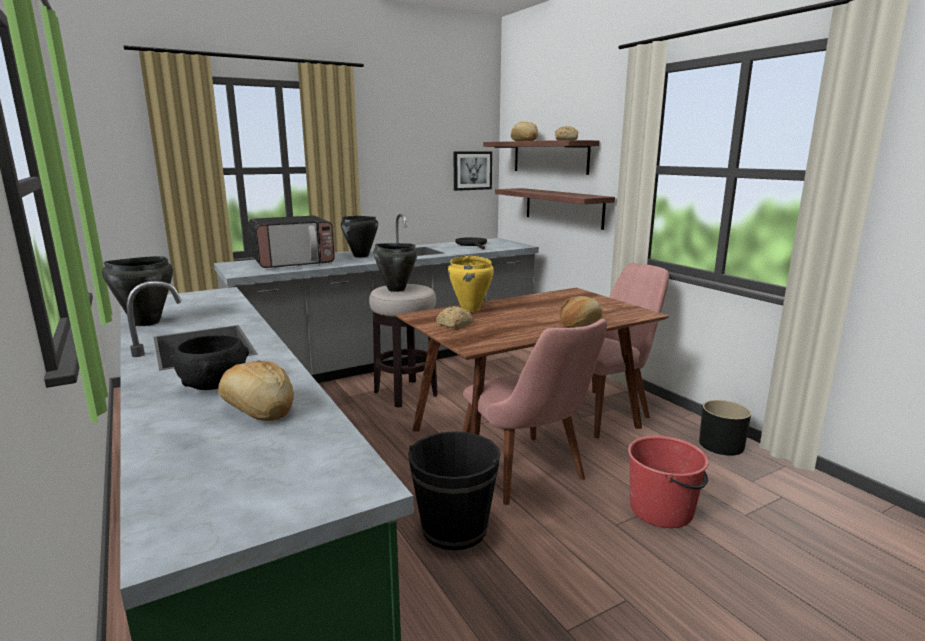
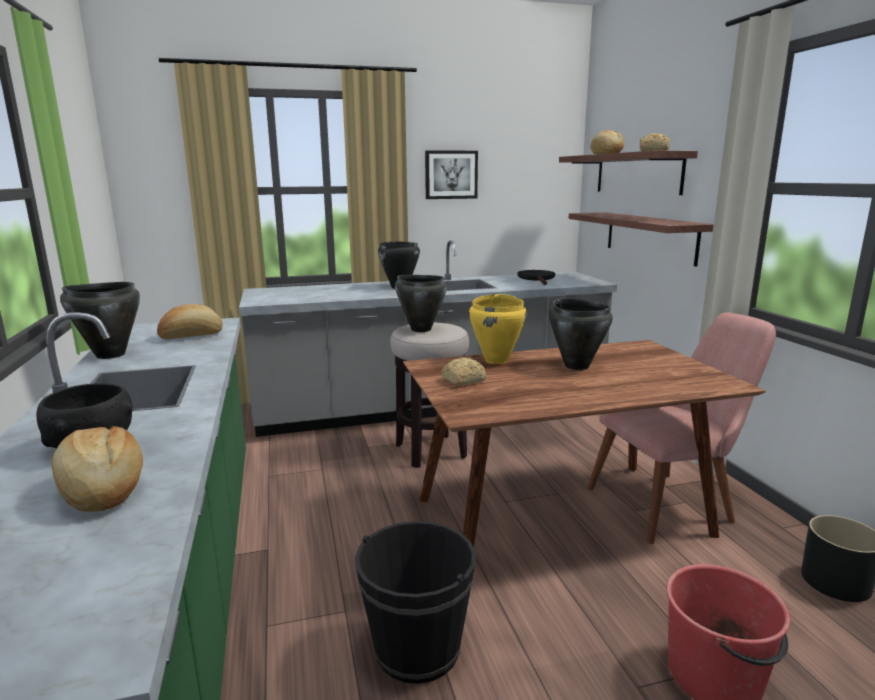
camera: 15 degrees right, 0 degrees up
(293, 262) = (322, 291): microwave -> none
(472, 170) = (546, 191): picture -> picture (451, 174)
(529, 476) = (541, 586): pink chair -> none
(533, 309) = (576, 366): none -> black cooking pot
(580, 323) = (629, 392): bread -> bread (191, 336)

